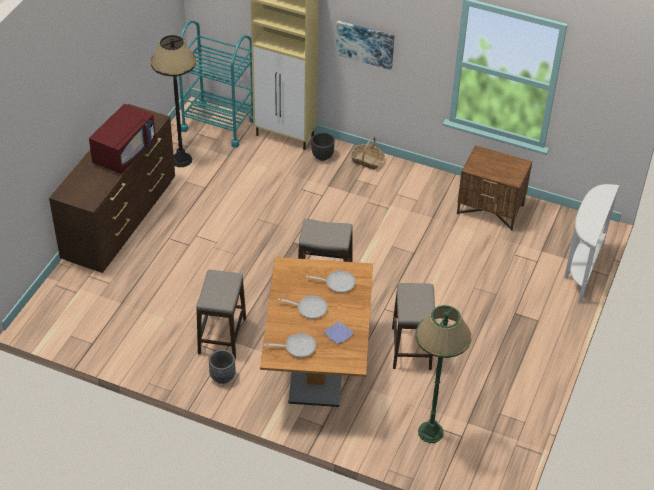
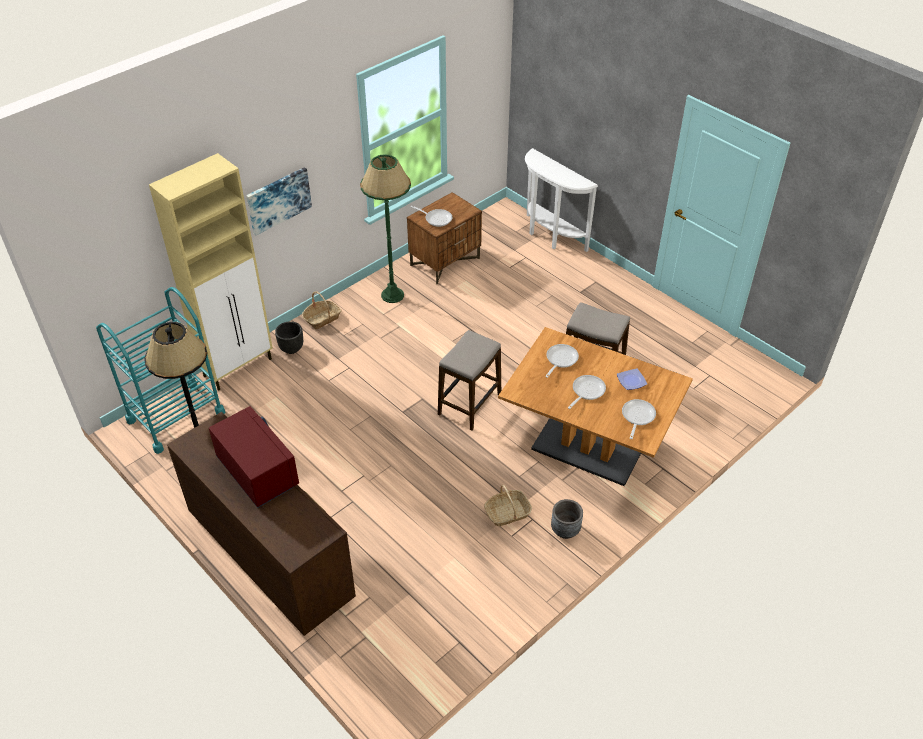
camera: 65 degrees left, 0 degrees up
(222, 336) = (507, 513): stool -> basket
(430, 432) = (698, 394): green floor lamp -> green floor lamp (393, 295)
(486, 163) = (436, 219): none -> frying pan

